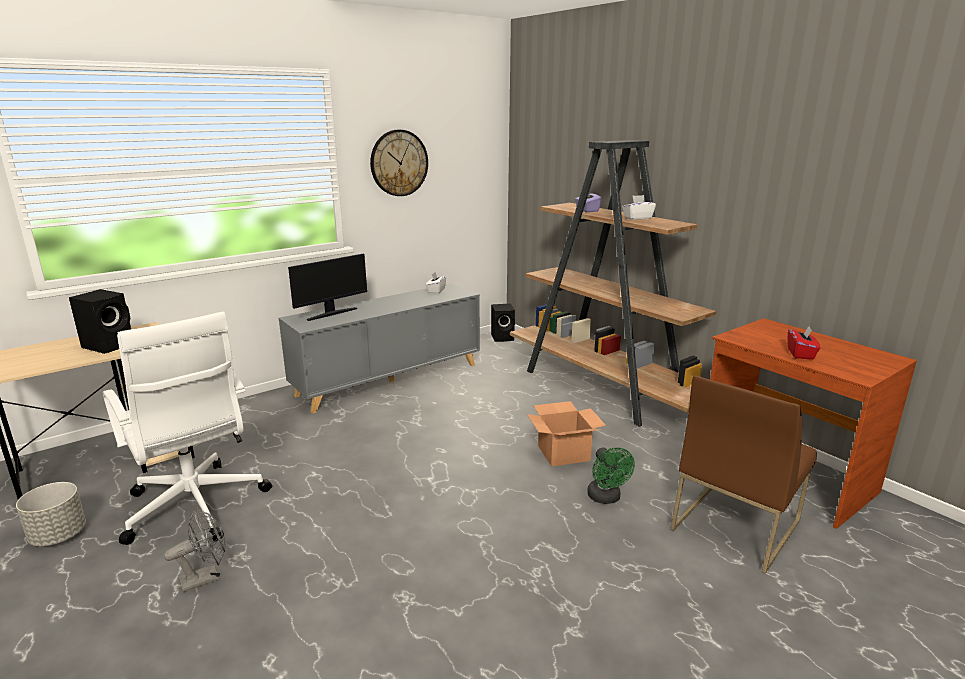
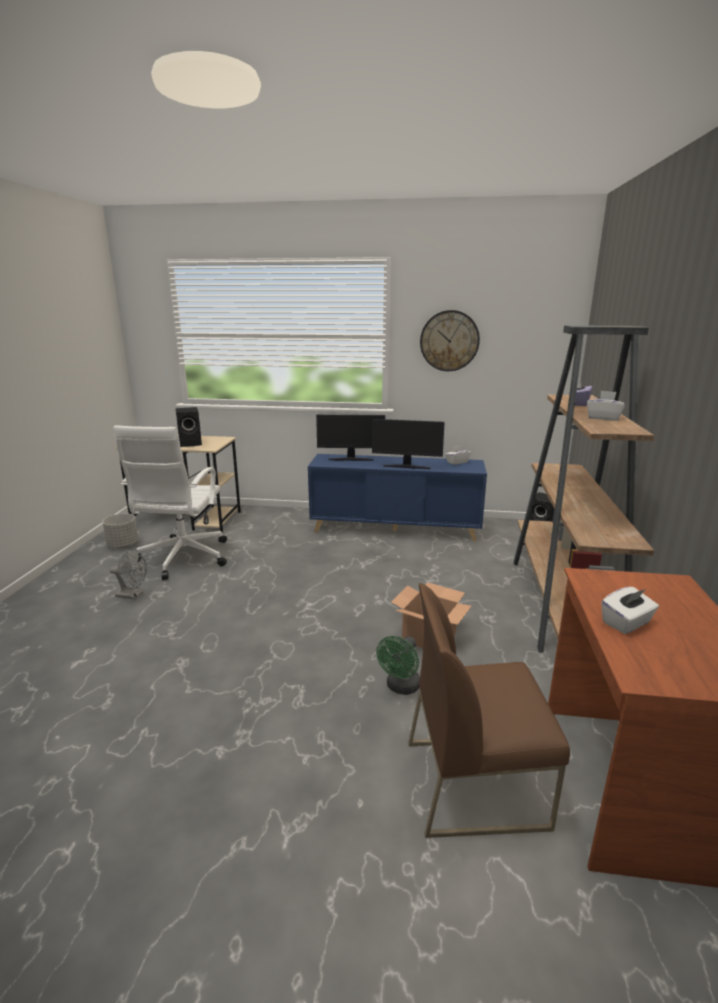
camera: 45 degrees right, 0 degrees up
(389, 379) = (395, 528): grey cabinet -> blue cabinet
(402, 306) = (406, 466): none -> monitor
(801, 354) = (626, 623): red tissue box -> white tissue box

